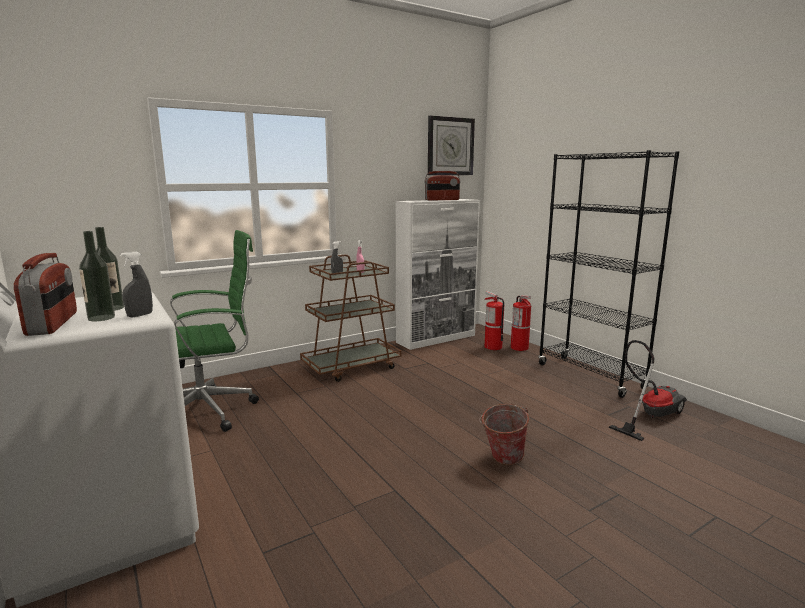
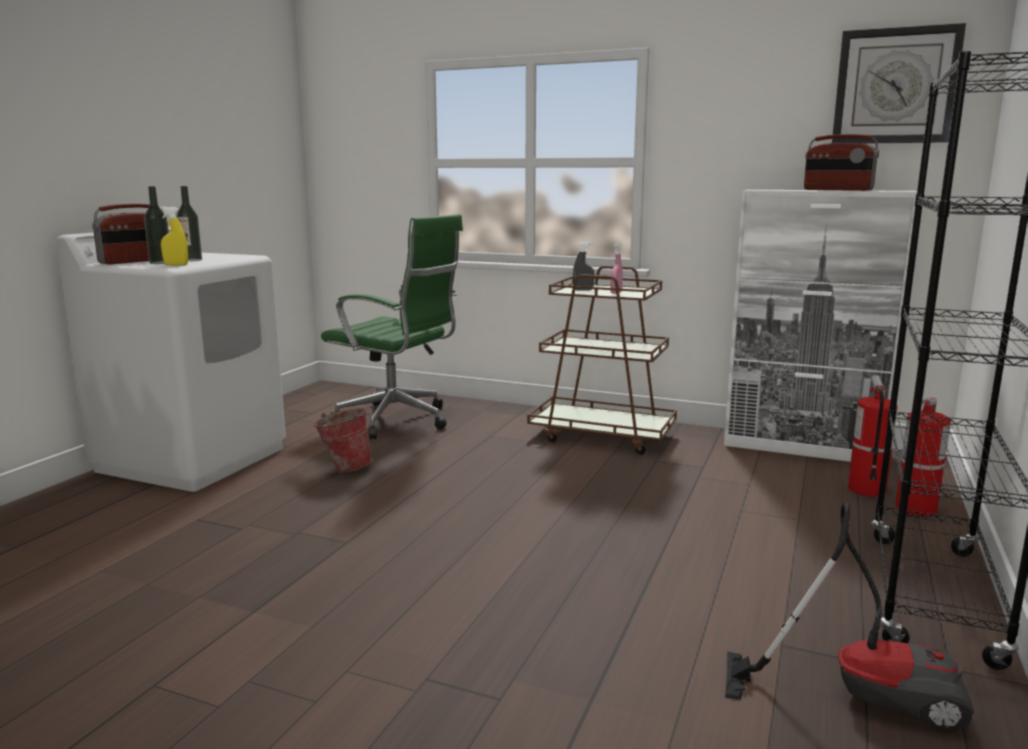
camera: 55 degrees right, 0 degrees up
(140, 315) = (176, 265): grey spray bottle -> yellow spray bottle
(502, 460) = (489, 585): bucket -> bucket (345, 468)

